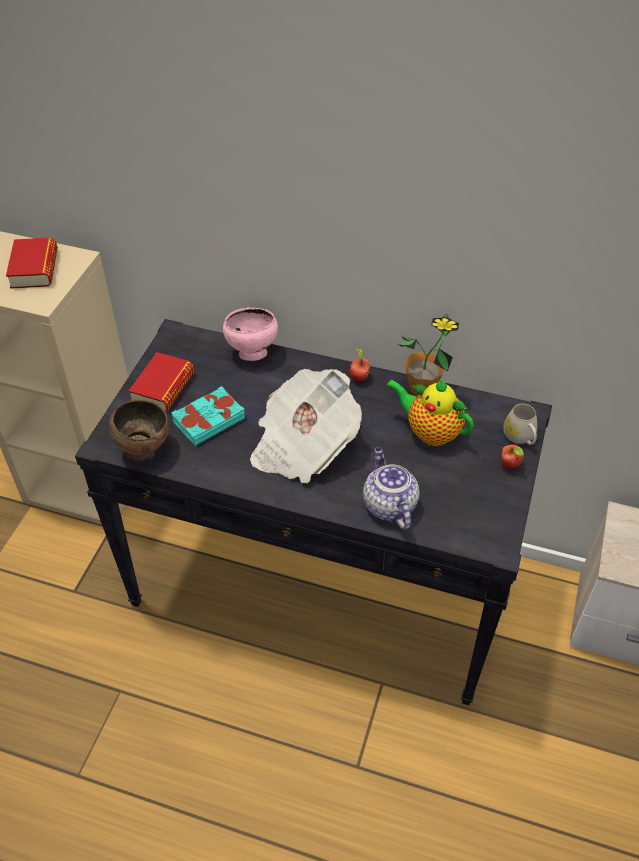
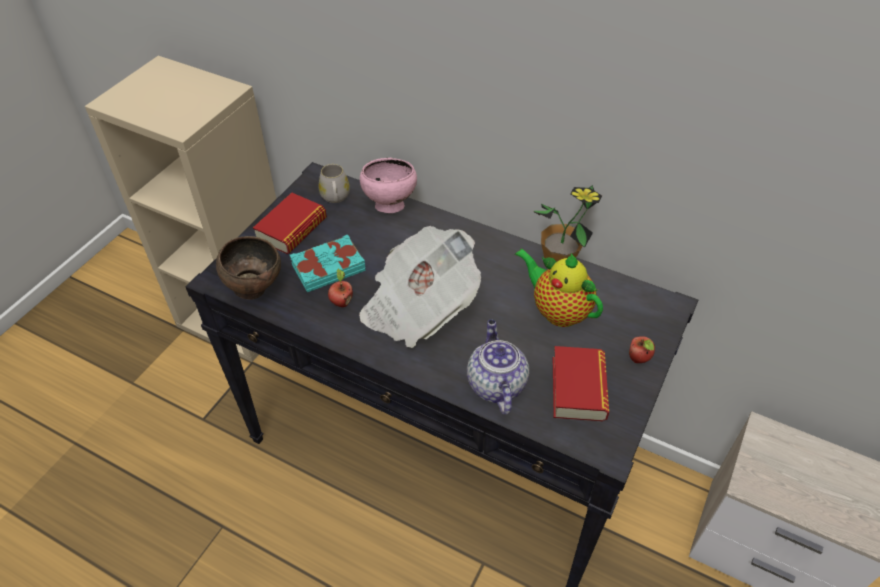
camera: 10 degrees right, 0 degrees up
(34, 268) = (184, 95): book -> book (578, 388)
(358, 378) = (493, 244): apple -> apple (341, 302)
(520, 438) = (656, 330): white mug -> white mug (335, 198)

